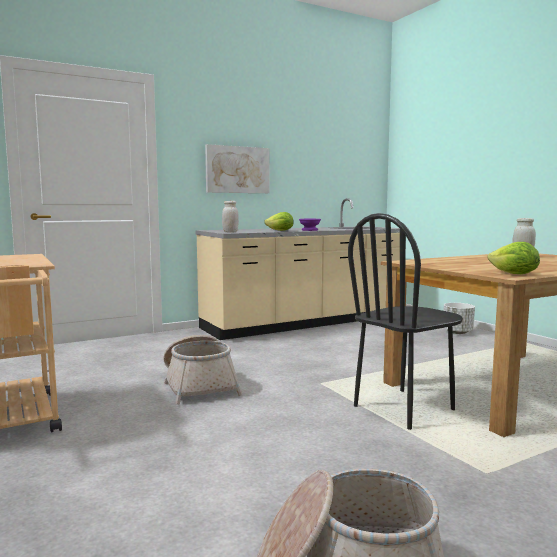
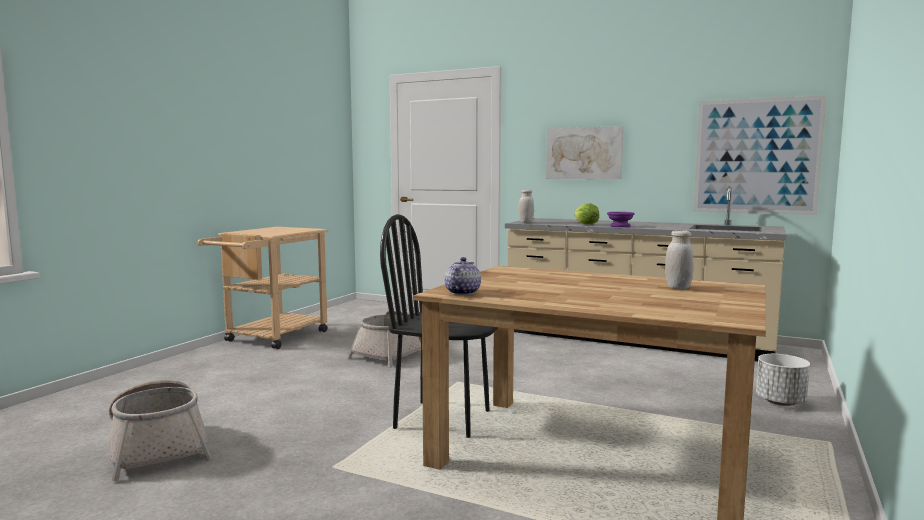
camera: 55 degrees right, 0 degrees up
(349, 178) = (756, 156): none -> picture
(513, 274) = (462, 292): lettuce -> teapot

